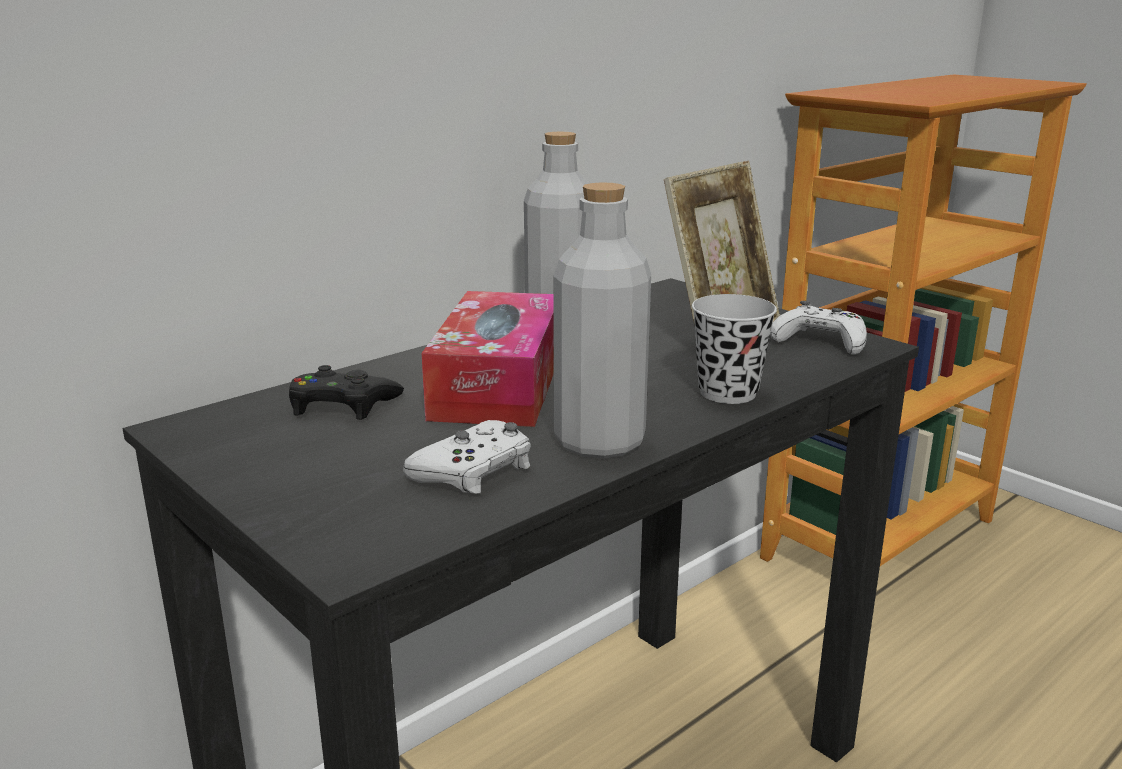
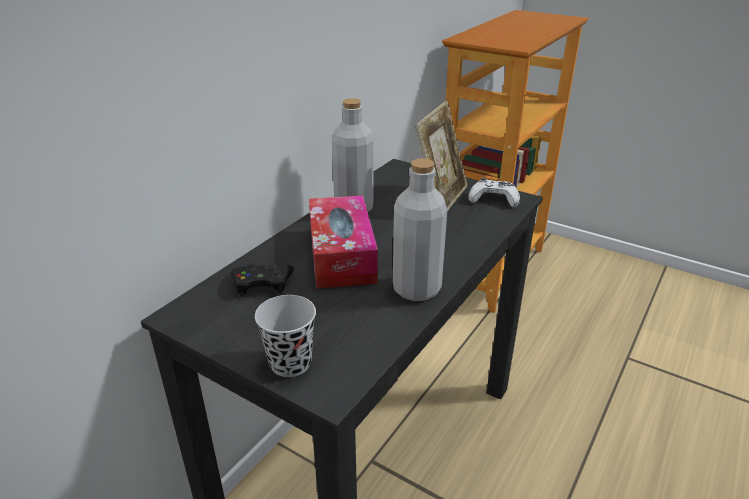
camera: 15 degrees left, 10 degrees up
(475, 471) = (363, 321): white game controller -> none
(728, 393) = (464, 244): black cup -> black cup (290, 363)

